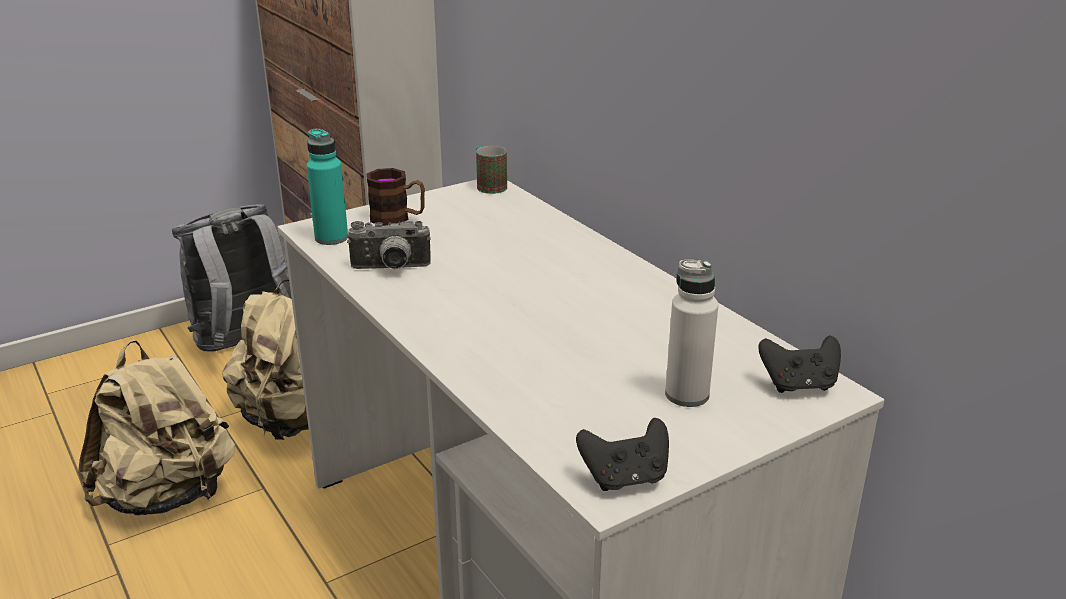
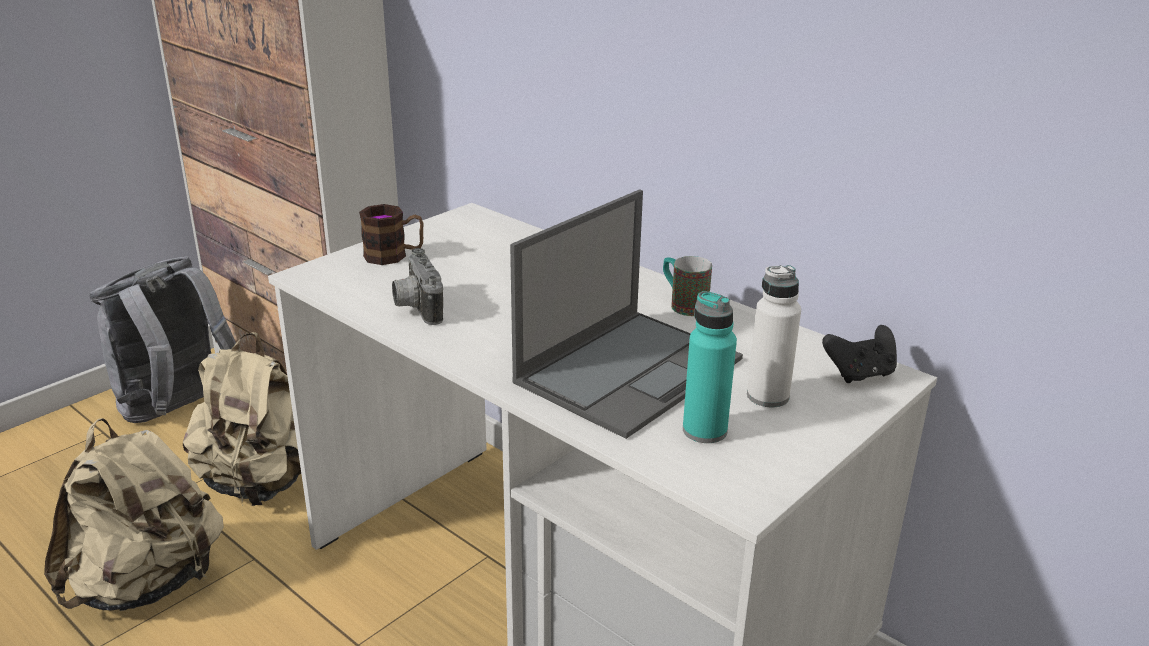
camera: 15 degrees left, 0 degrees up
(331, 238) = (335, 283): turquoise bottle -> turquoise bottle (704, 431)
(391, 269) = (416, 308): camera -> camera turned 90 degrees clockwise
(488, 186) = (470, 214): mug -> mug (683, 304)
(561, 351) = (630, 369): none -> laptop
(625, 478) = (754, 482): black game controller -> none

